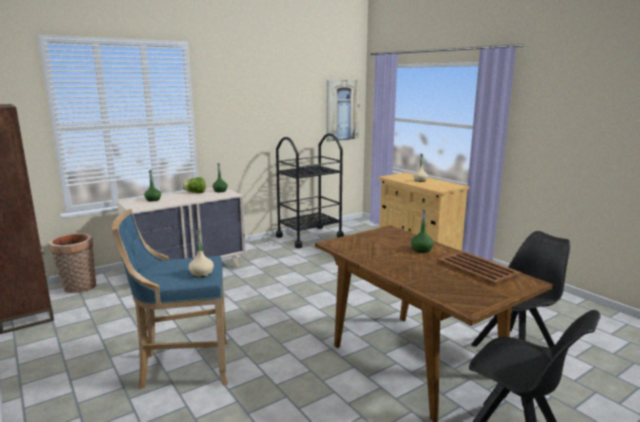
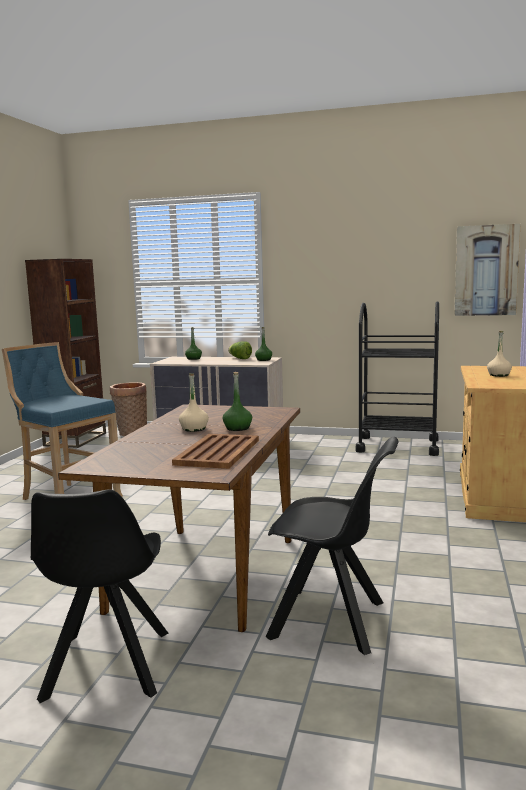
camera: 50 degrees right, 5 degrees down
(201, 274) = (63, 405): beige bottle -> beige bottle (194, 429)

